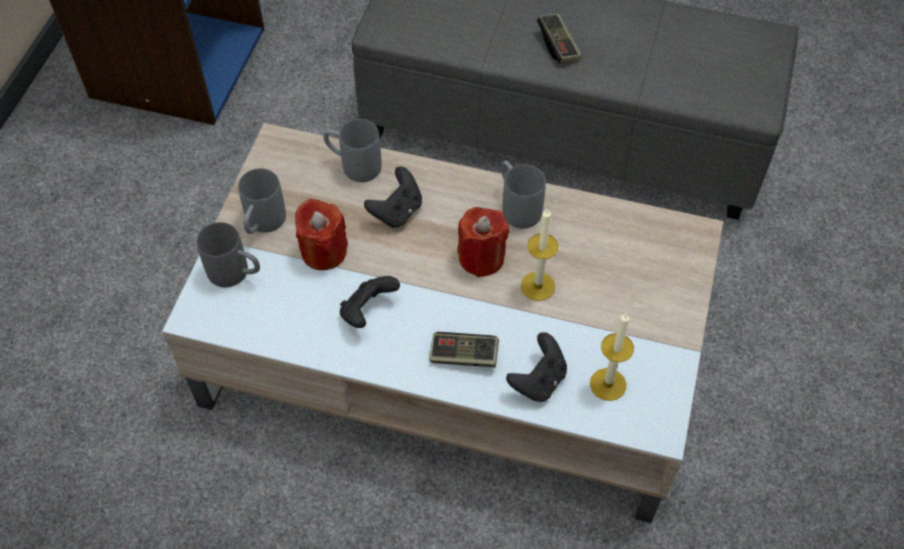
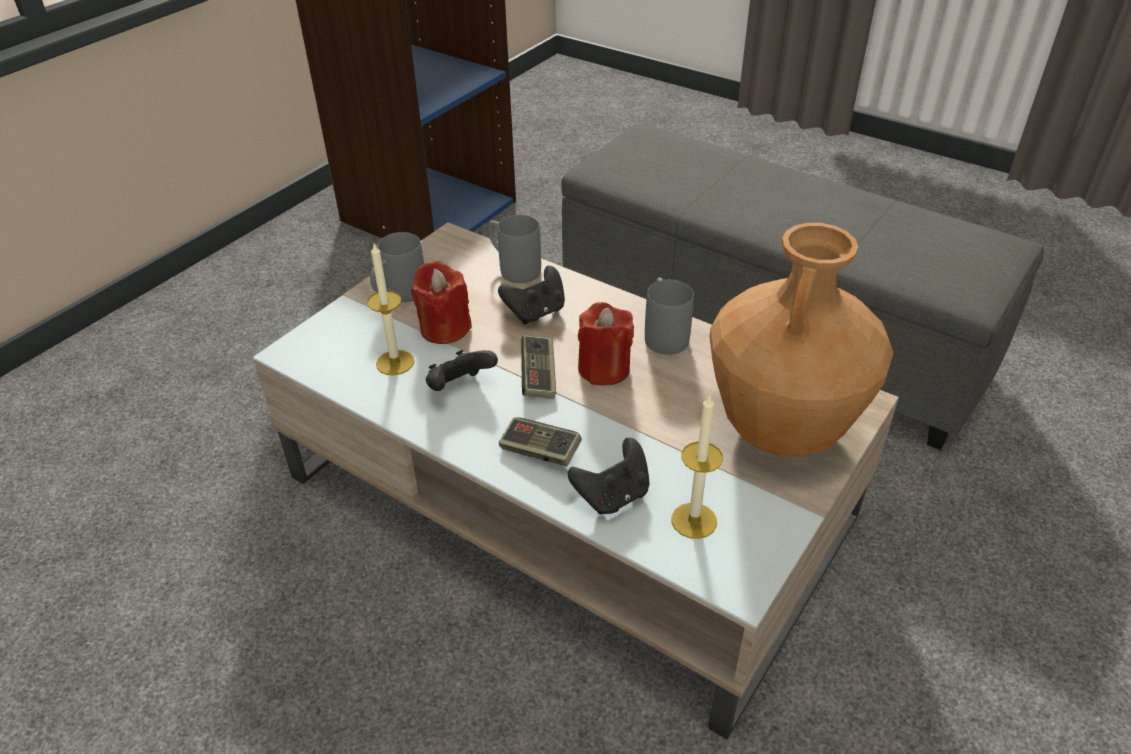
camera: 20 degrees right, 15 degrees down
(236, 274) = (350, 328): grey mug -> none
(537, 286) = (654, 407): candle -> candle (395, 362)
(558, 45) = (765, 212): game controller -> game controller (538, 376)
(645, 279) = (782, 430): none -> brown vase

